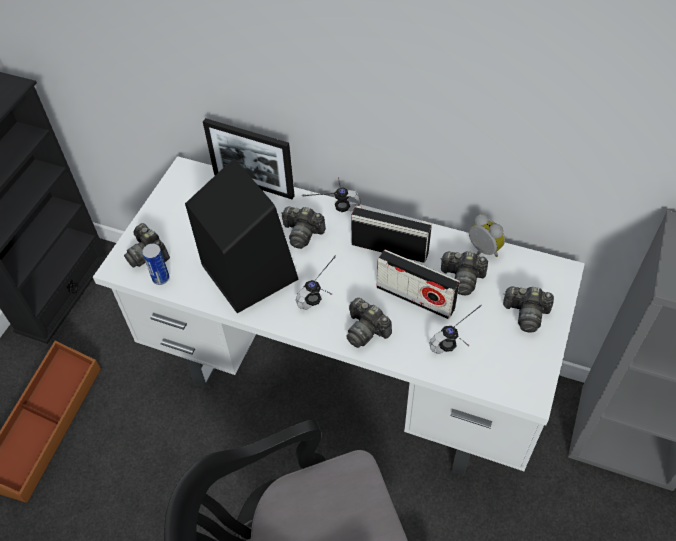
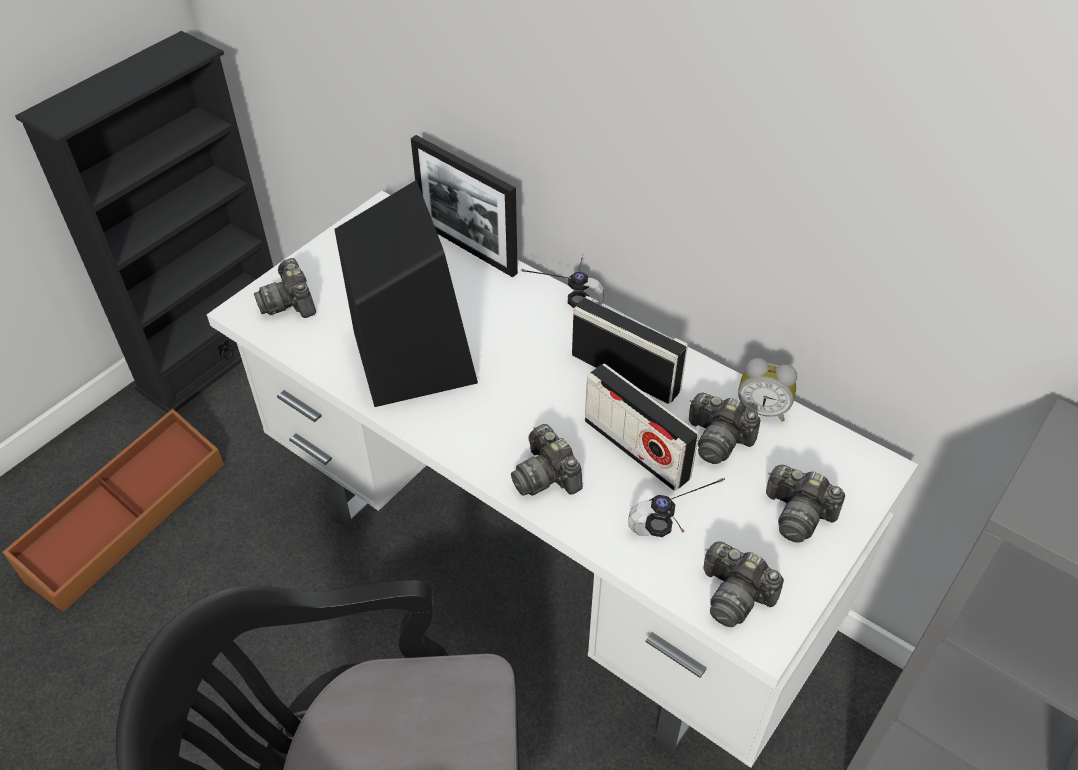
camera: 15 degrees right, 5 degrees down
(161, 278) = (293, 337): can -> none
(302, 233) = (508, 324): camera -> camera (734, 595)
(324, 297) = (504, 416): headphones -> none
(482, 251) = (762, 409): alarm clock -> alarm clock turned 135 degrees clockwise

